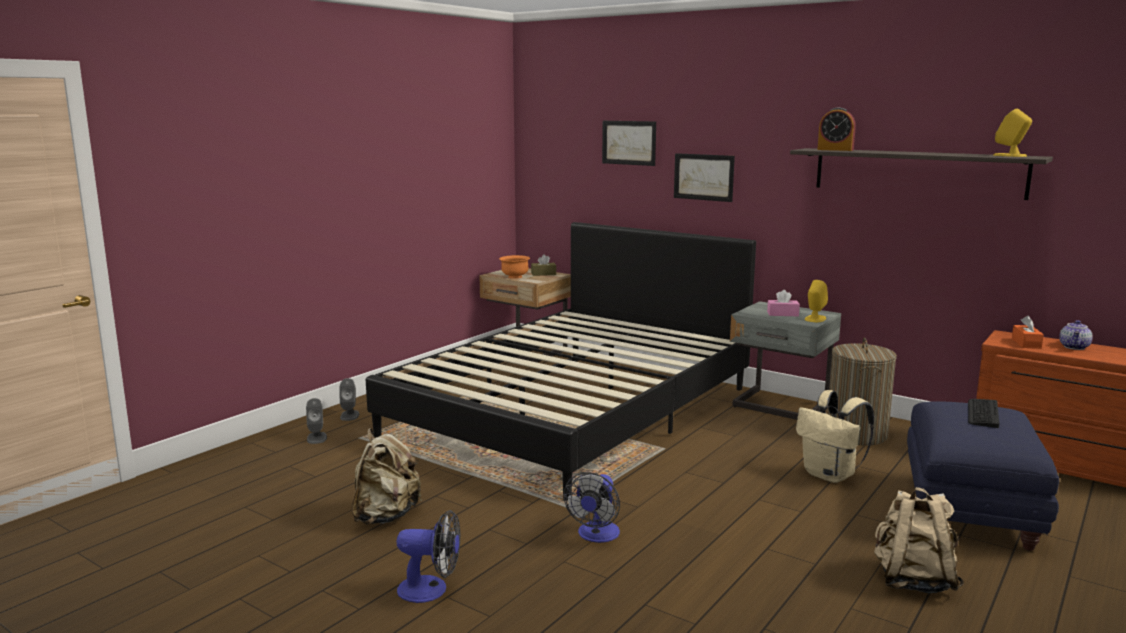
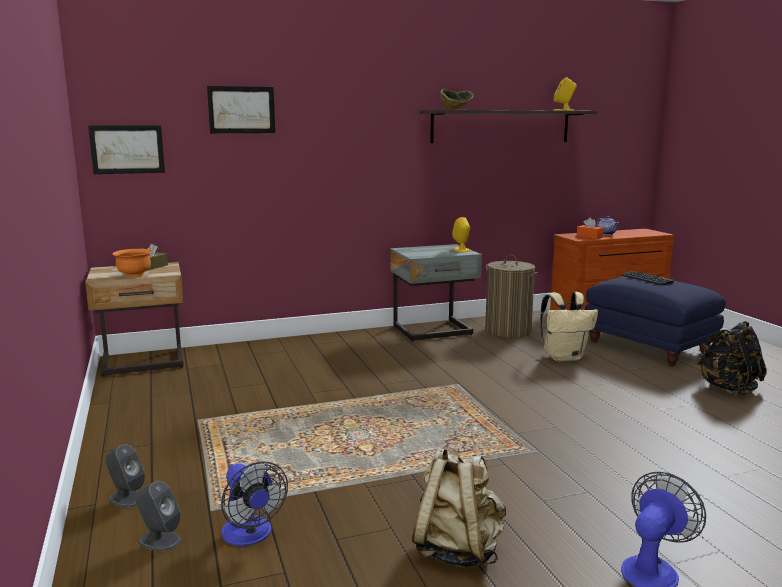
camera: 55 degrees left, 0 degrees up
(574, 411) = (328, 389): black bed -> none
(596, 536) = (595, 458): fan -> fan (250, 535)
(703, 177) = (328, 141): picture -> picture (127, 149)
(782, 314) = (435, 251): pink tissue box -> none
(835, 150) = (455, 109): alarm clock -> bowl
(913, 581) = (728, 389): beige backpack -> black backpack

